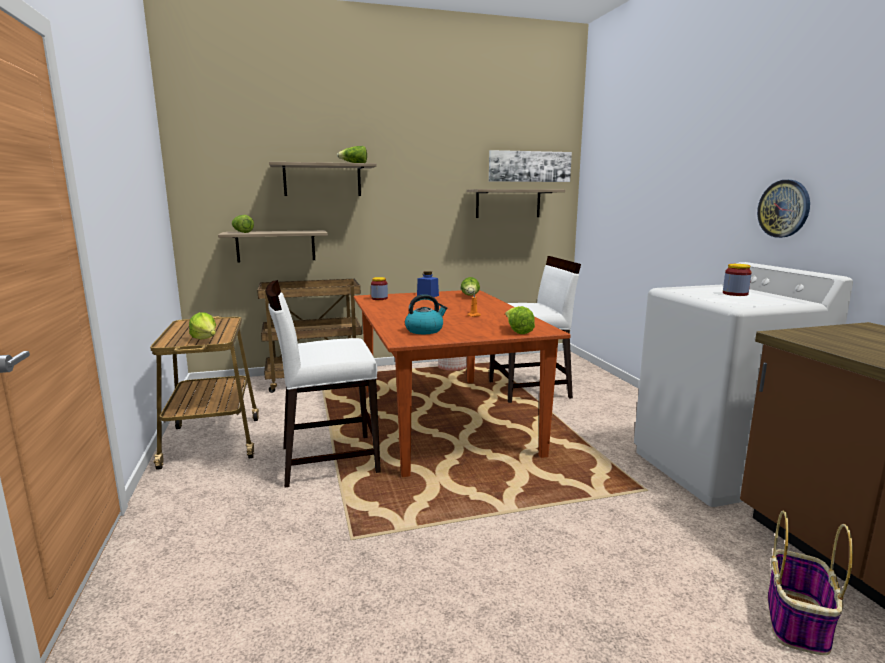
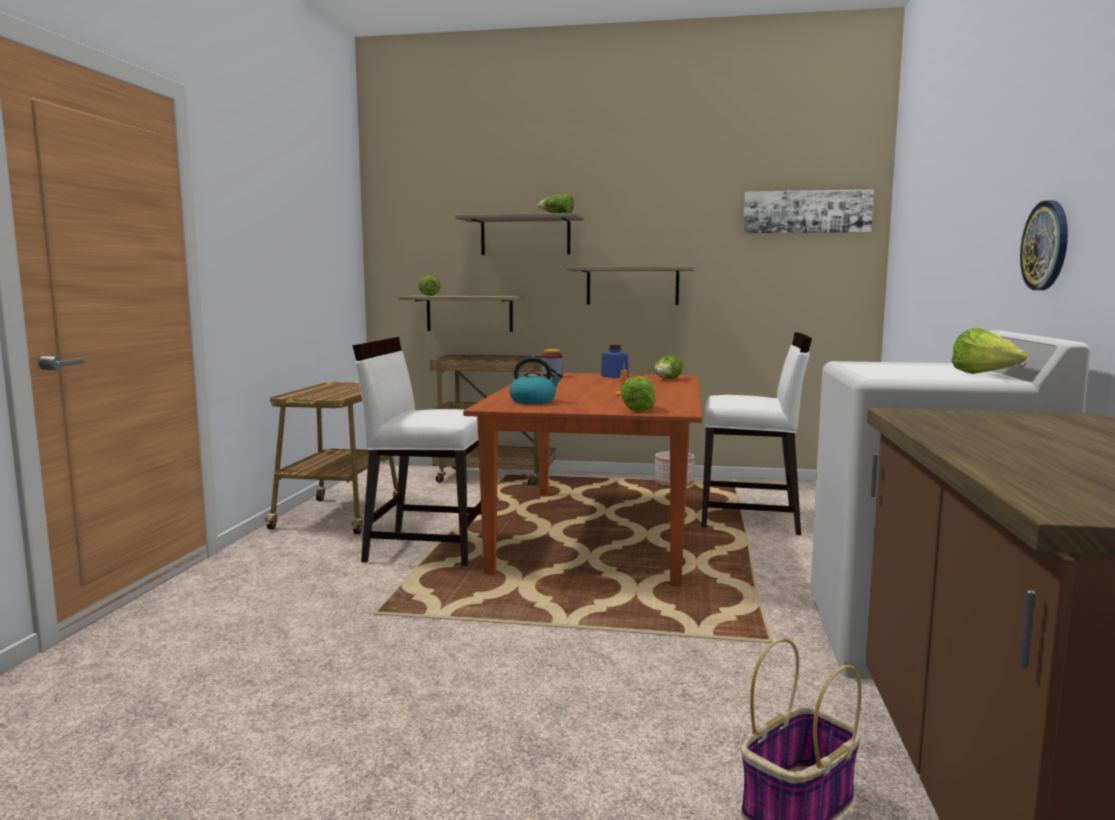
camera: 25 degrees right, 5 degrees down
(206, 340) = (324, 397): lettuce -> lettuce (985, 375)
(508, 203) = (772, 263): shelf -> shelf (632, 286)
(735, 294) = (929, 369): jar -> none

